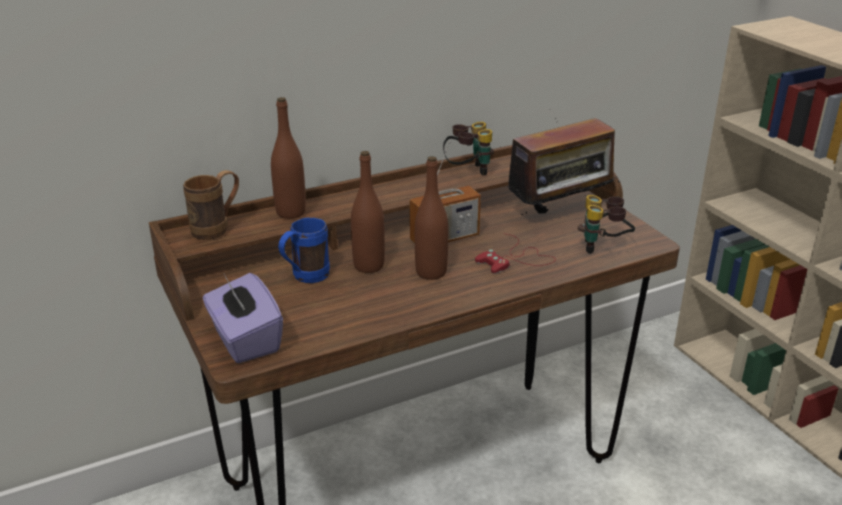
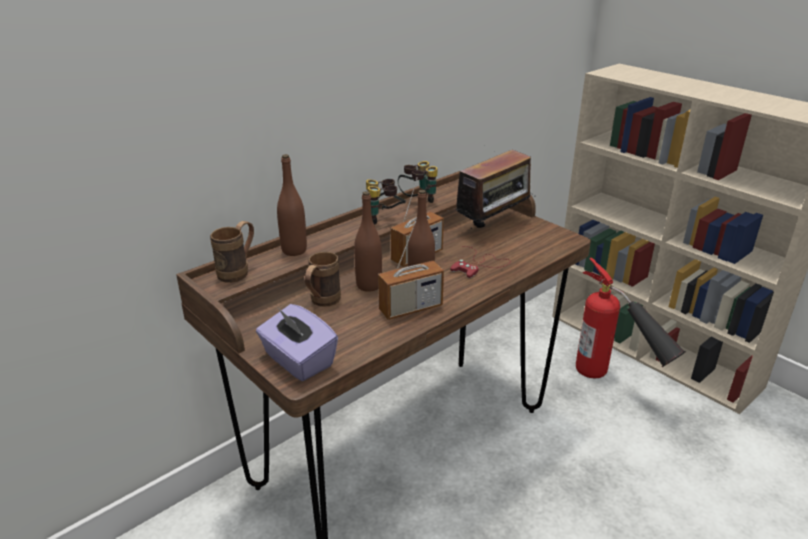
camera: 15 degrees left, 0 degrees up
(304, 278) = (321, 302): blue mug -> brown mug
(403, 300) = (411, 308): none -> radio
(603, 248) = (538, 247): binoculars -> binoculars (384, 219)
(726, 447) = (615, 384): none -> fire extinguisher

